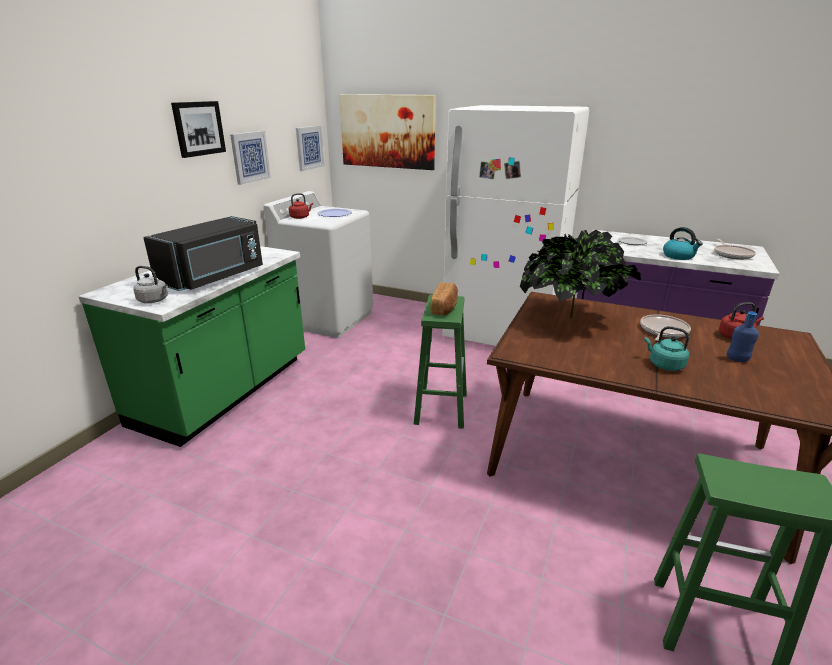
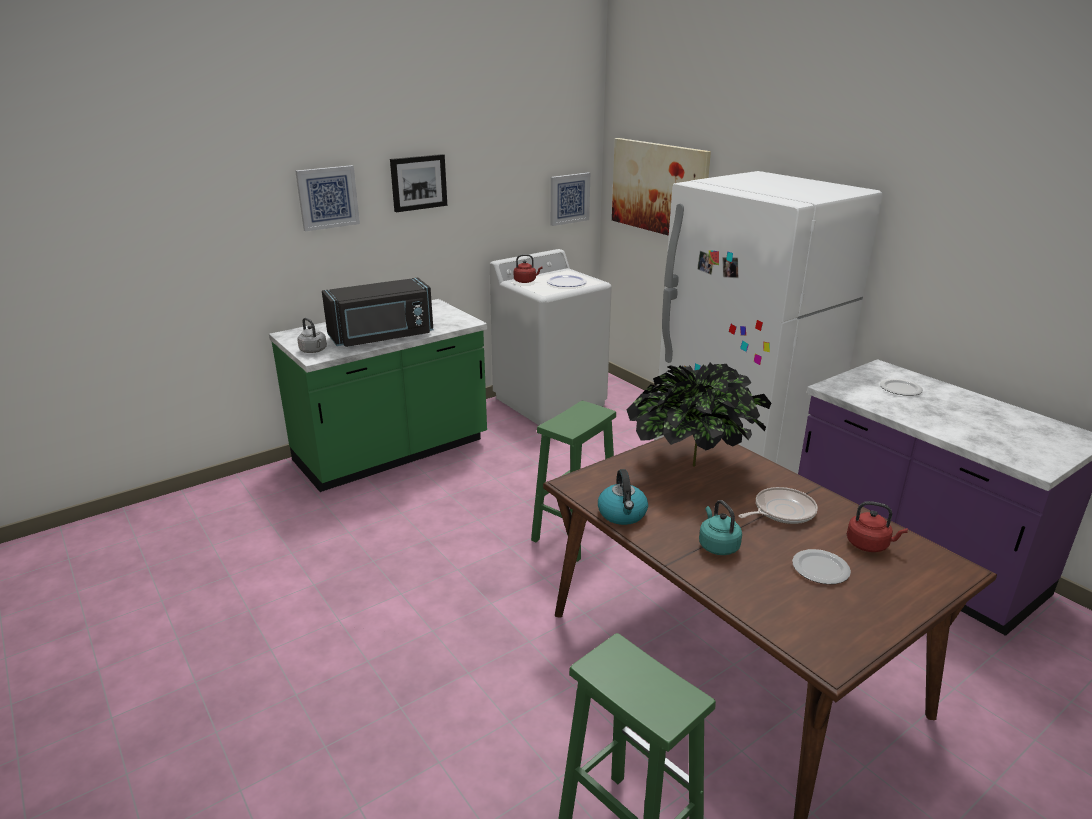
camera: 30 degrees right, 0 degrees up
(250, 157) = (480, 210): picture -> picture (327, 197)
(445, 307) = (578, 419): bread -> none
(679, 256) = (933, 423): kettle -> kettle (622, 514)
(732, 254) = (1028, 439): frying pan -> none
(737, 359) = (819, 568): blue bottle -> plate

